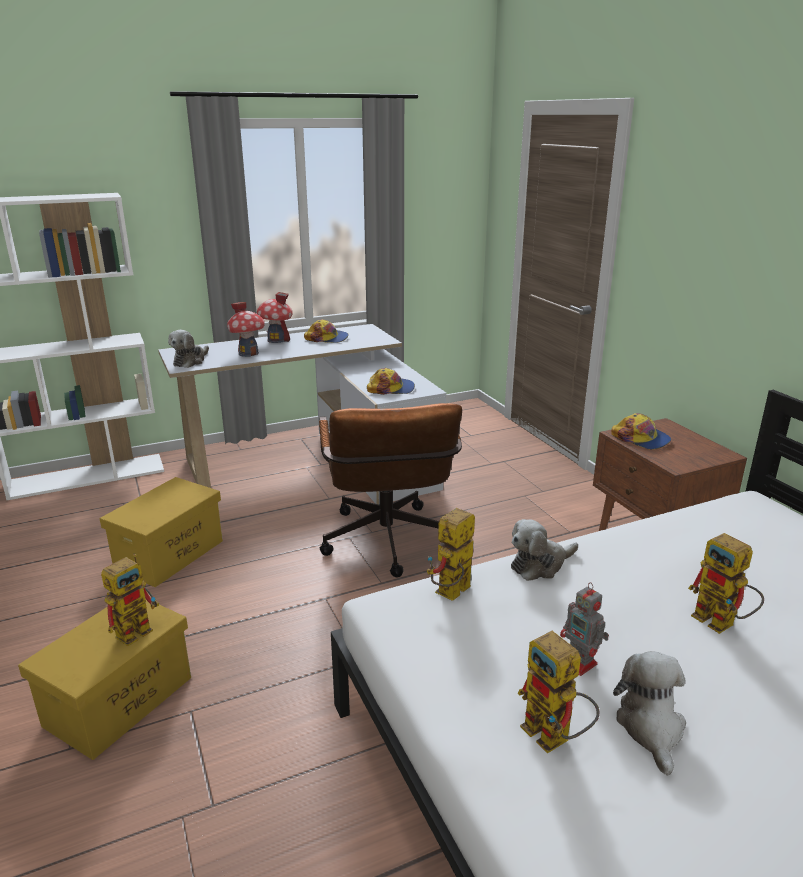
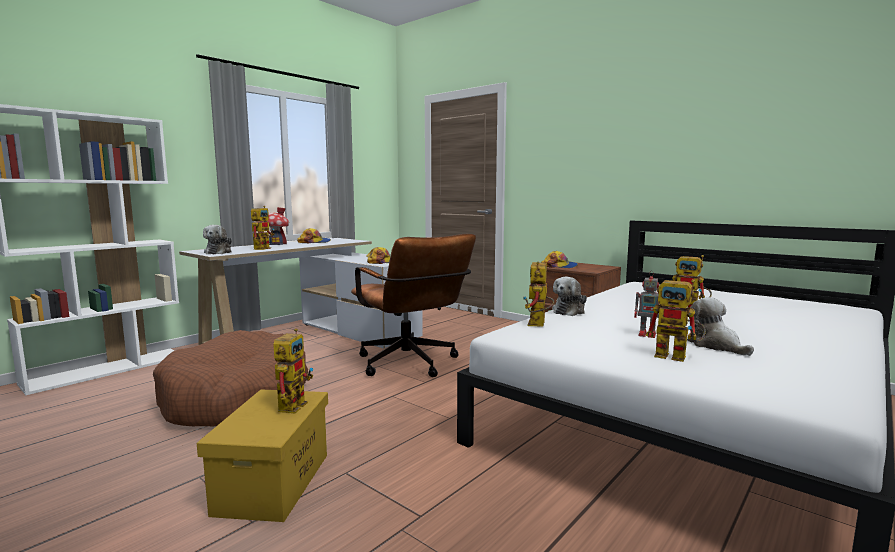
camera: 25 degrees left, 15 degrees down
(170, 554) = (236, 397): yellow storage box -> brown dog bed
(248, 353) = (263, 248): toy house -> toy robot

